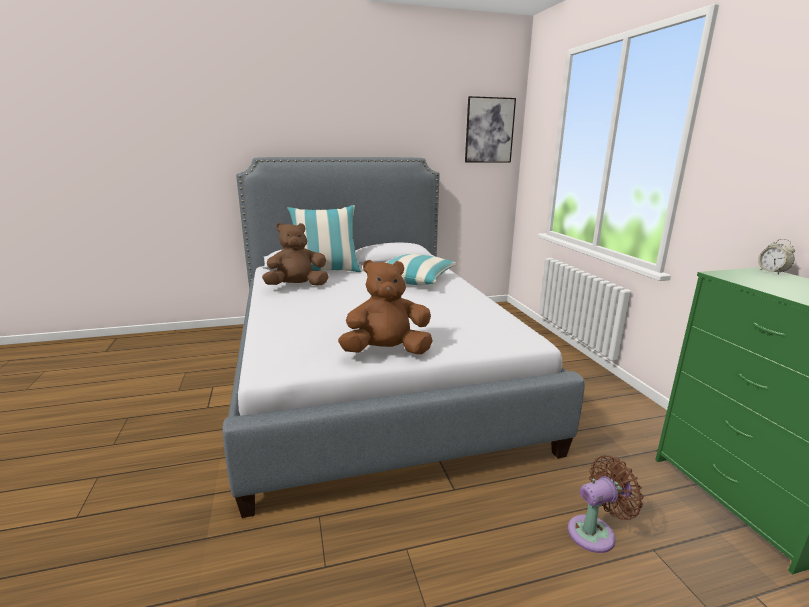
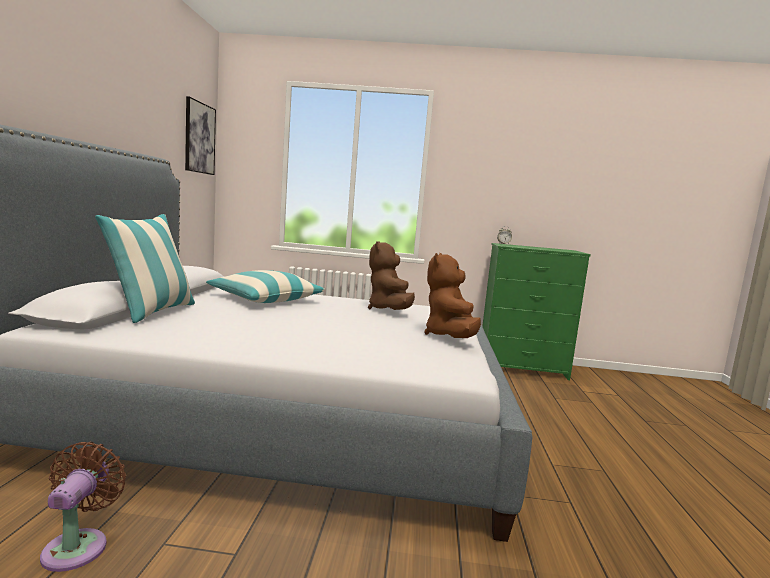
camera: 70 degrees left, 10 degrees down
(297, 286) = (196, 331): brown plush toy -> brown plush toy (389, 310)
(595, 532) = (541, 405): brown fan -> brown fan (79, 545)

